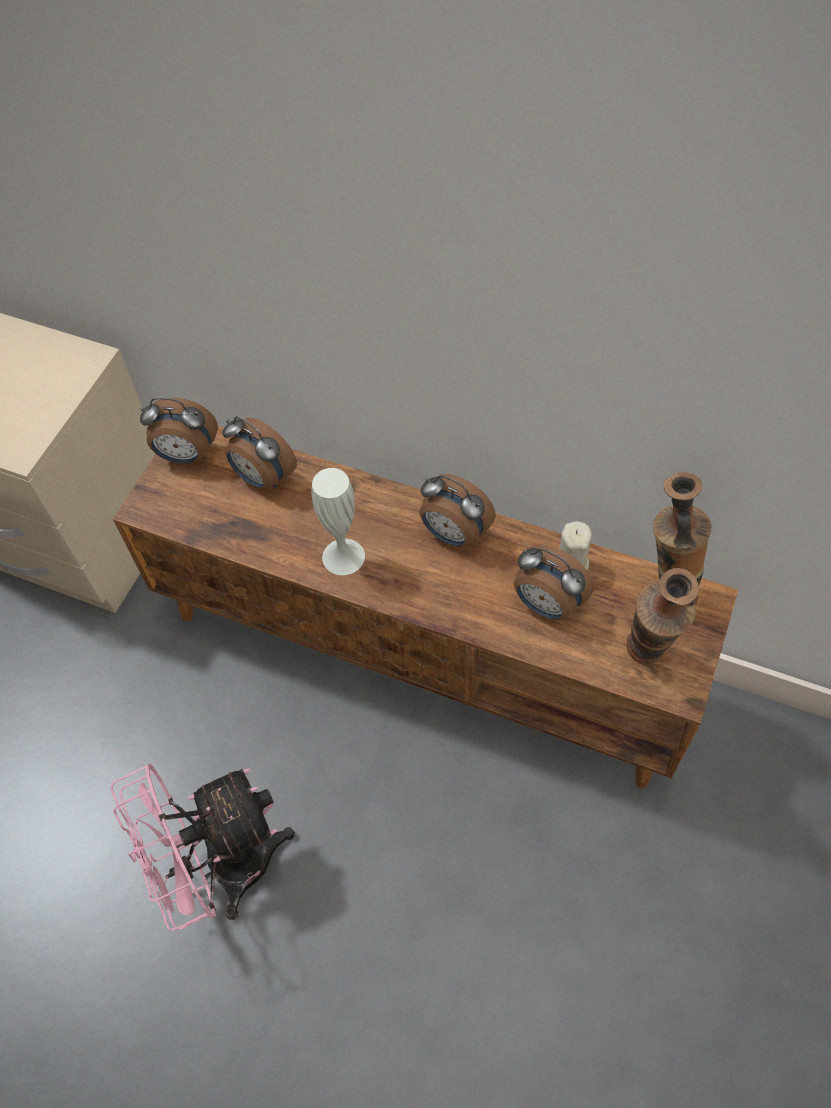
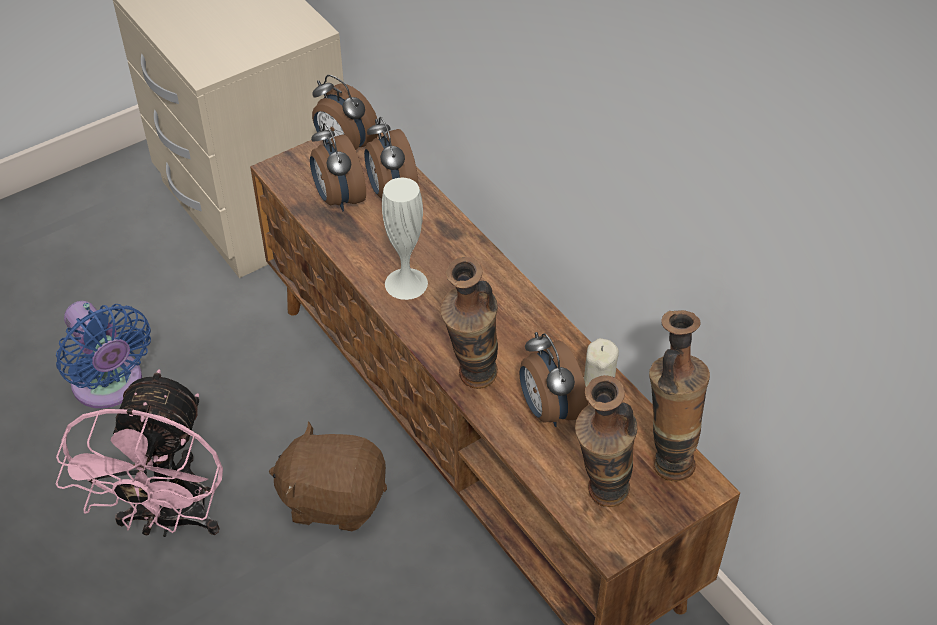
camera: 30 degrees right, 10 degrees down
(73, 780) = (110, 386): none -> blue fan
(222, 868) = (170, 520): pink fan -> pink fan turned 90 degrees counterclockwise
(347, 763) = (333, 498): none -> brown plush toy
(454, 534) = (514, 313): alarm clock -> alarm clock (338, 198)
(469, 618) = (471, 384): none -> vase

